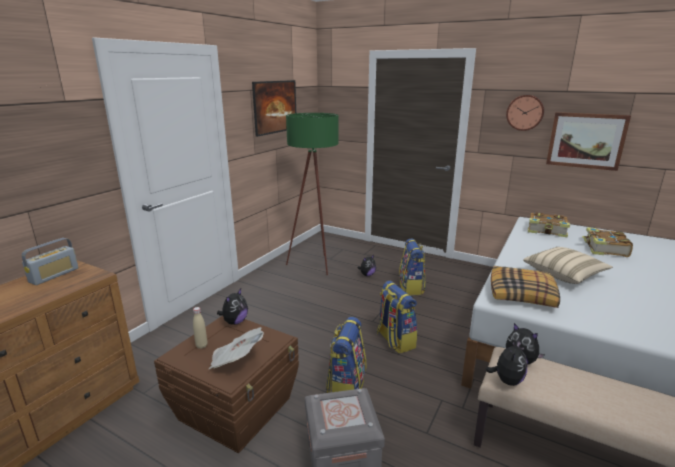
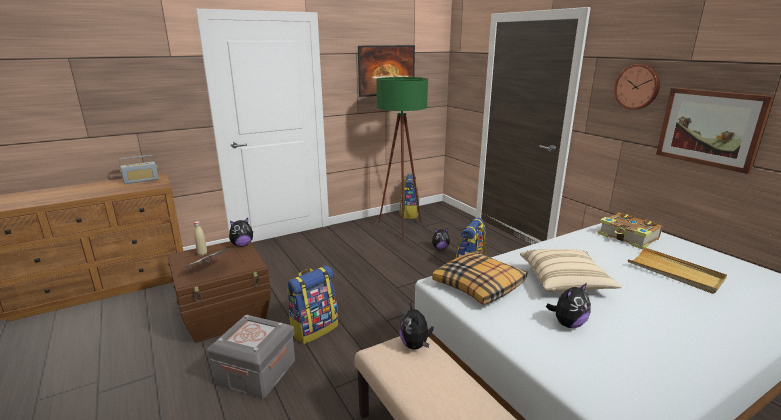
camera: 30 degrees right, 0 degrees up
(395, 340) = (397, 309): backpack -> backpack (409, 213)
(506, 380) = (377, 354): plush toy -> plush toy (568, 324)
(604, 249) = (675, 272): book -> beige tray

